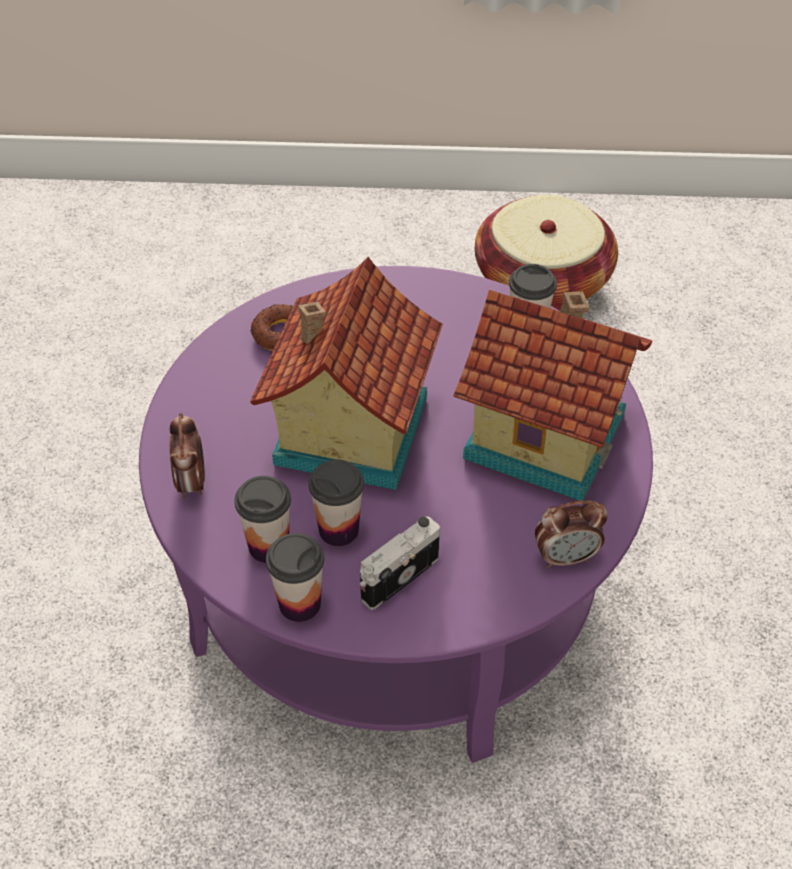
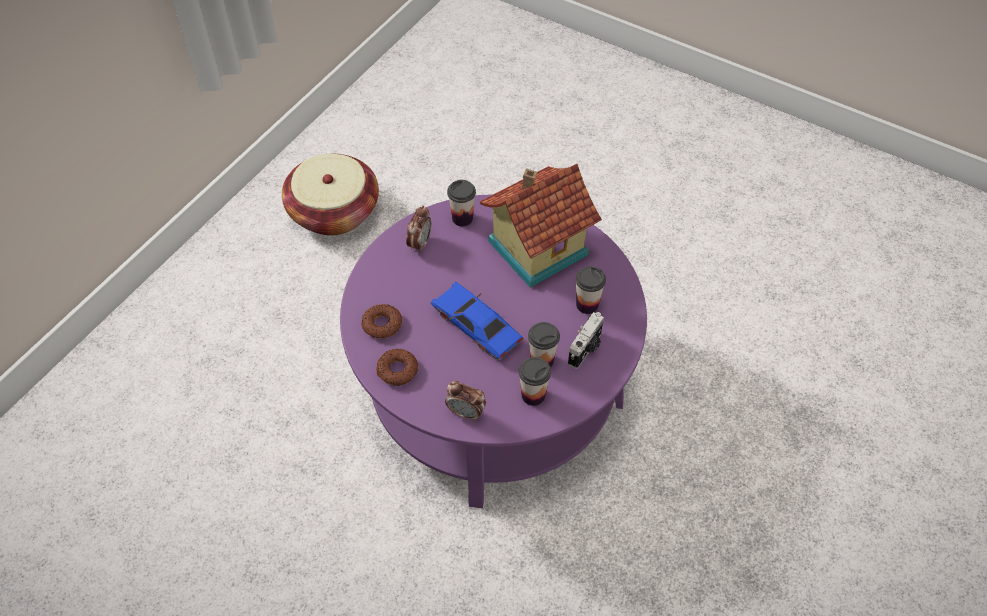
camera: 60 degrees left, 5 degrees up
(218, 382) = (397, 370): none -> donut
(300, 604) = (578, 397): cup -> cup (587, 305)
(347, 430) = (477, 327): toy house -> blue toy car
(397, 576) = (586, 349): camera -> camera turned 135 degrees counterclockwise
(566, 557) = (616, 278): alarm clock -> alarm clock (419, 243)

